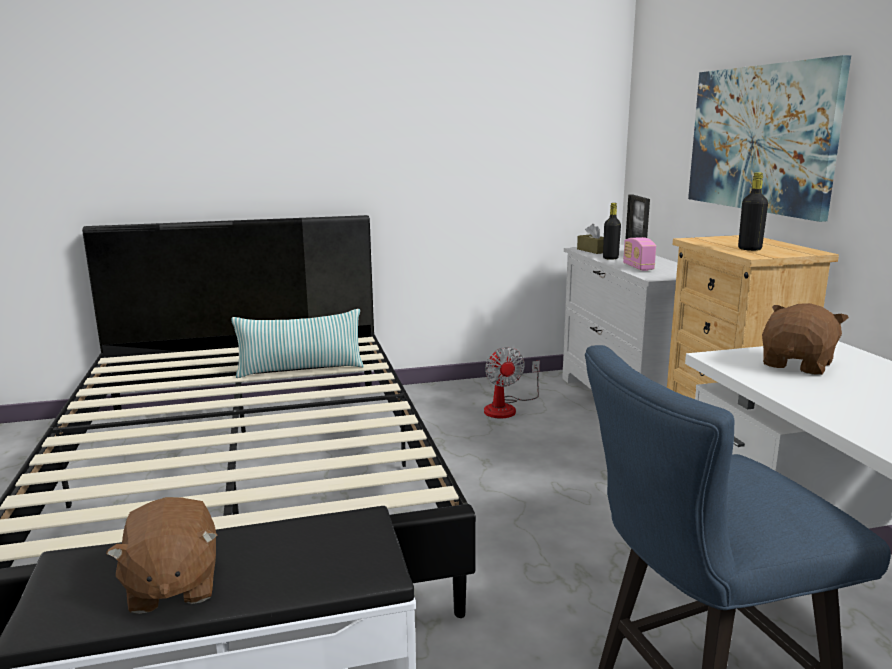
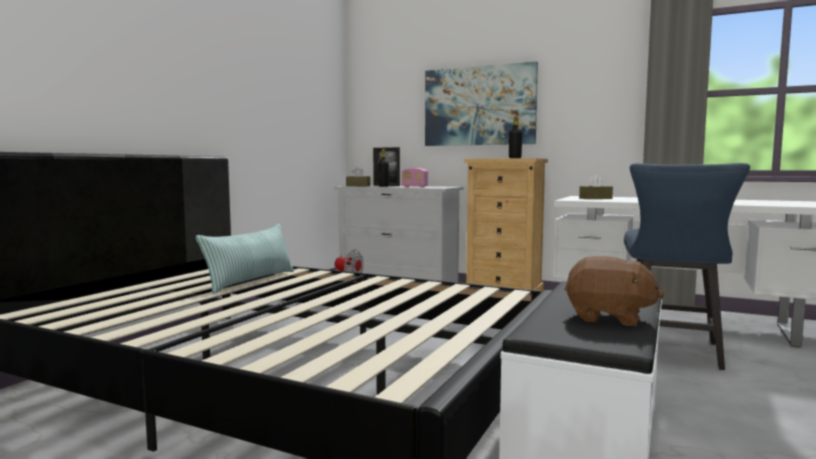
camera: 50 degrees left, 10 degrees down
(798, 365) = (595, 198): brown plush toy -> brown tissue box

